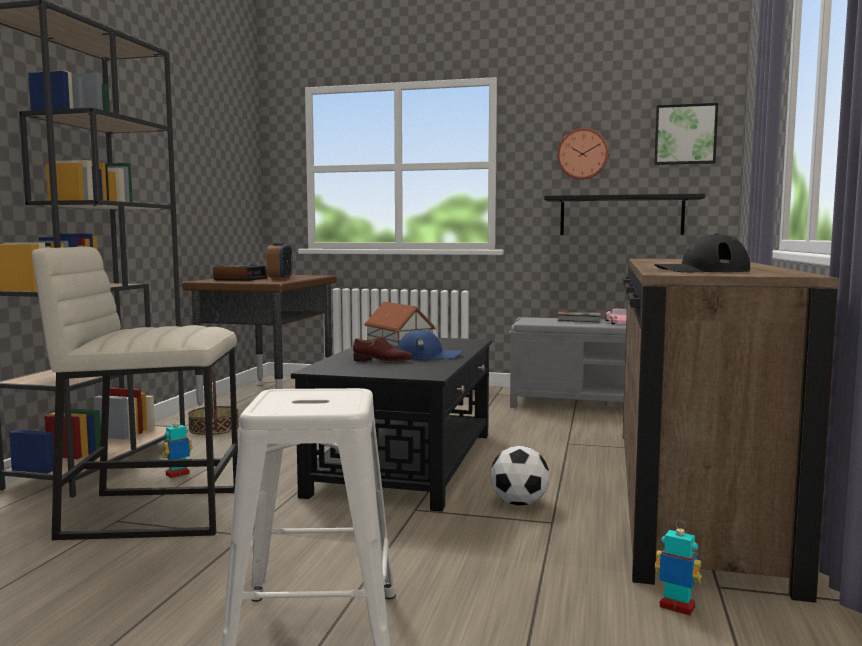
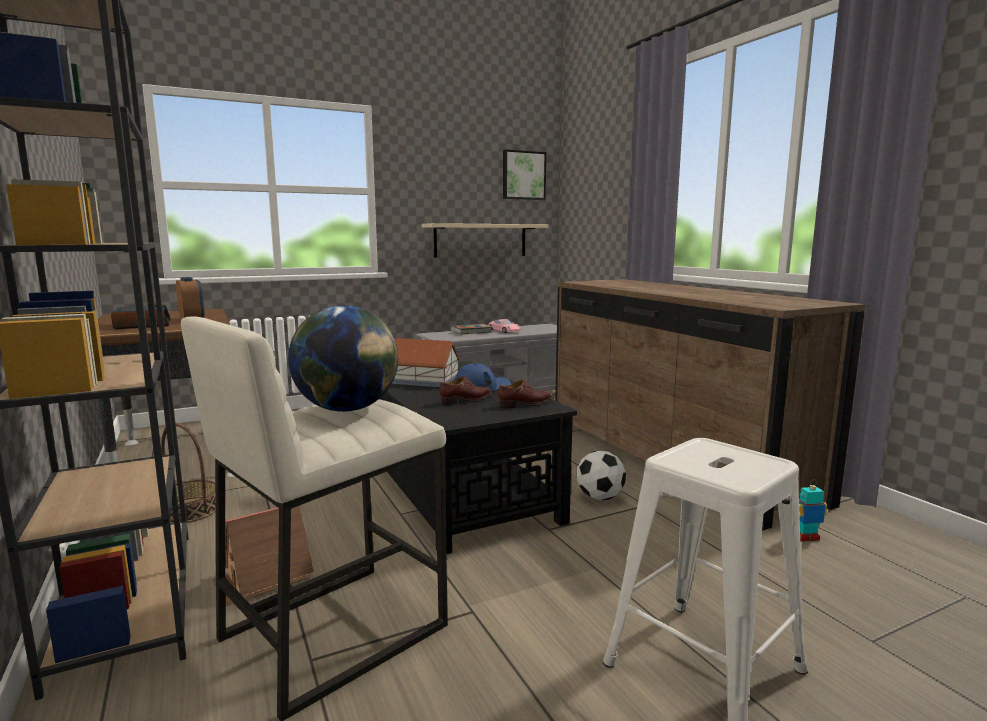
camera: 40 degrees left, 5 degrees up
(168, 327) = (348, 409): none -> globe
(177, 474) = (264, 578): toy robot -> toy house
(418, 370) = (525, 404): none -> brown shoe
(582, 154) = (449, 186): wall clock -> none
(621, 215) = (480, 240): black shelf -> beige shelf
(701, 271) = (759, 301): black cap -> none

